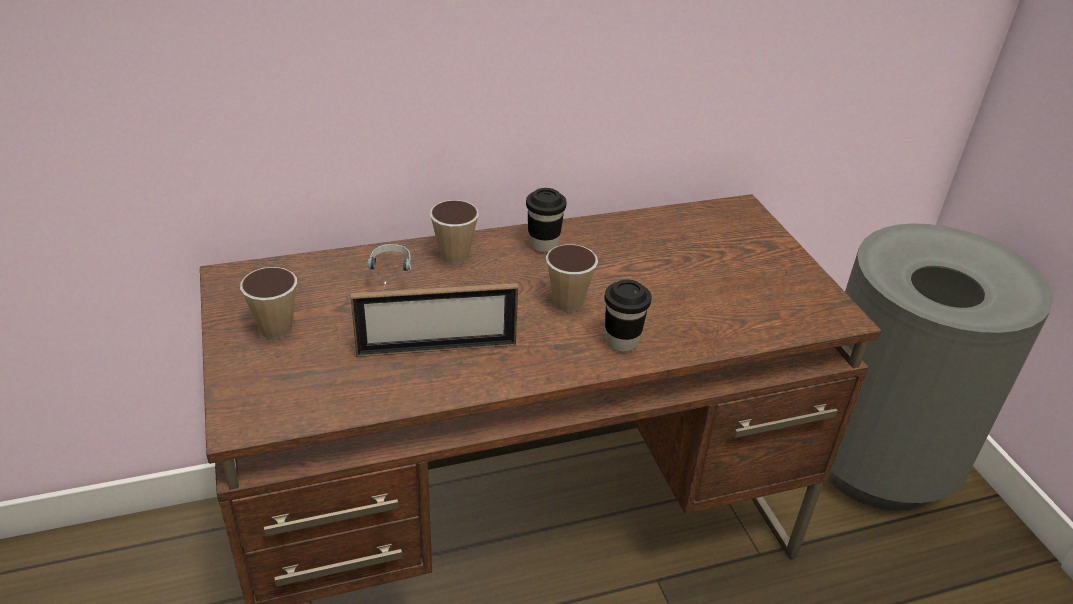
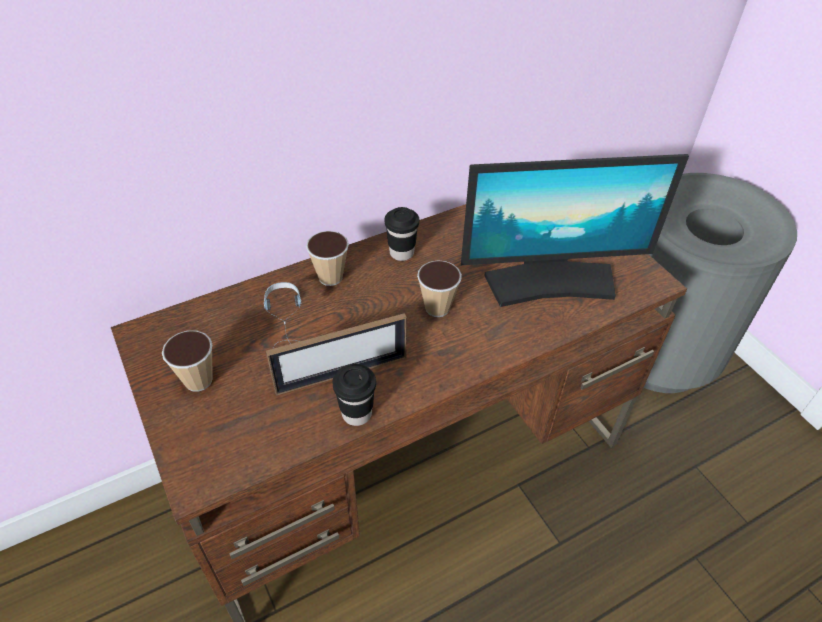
camera: 10 degrees left, 10 degrees up
(621, 342) = (490, 338): black cup -> black cup (356, 414)
(711, 298) = (550, 282): none -> monitor

